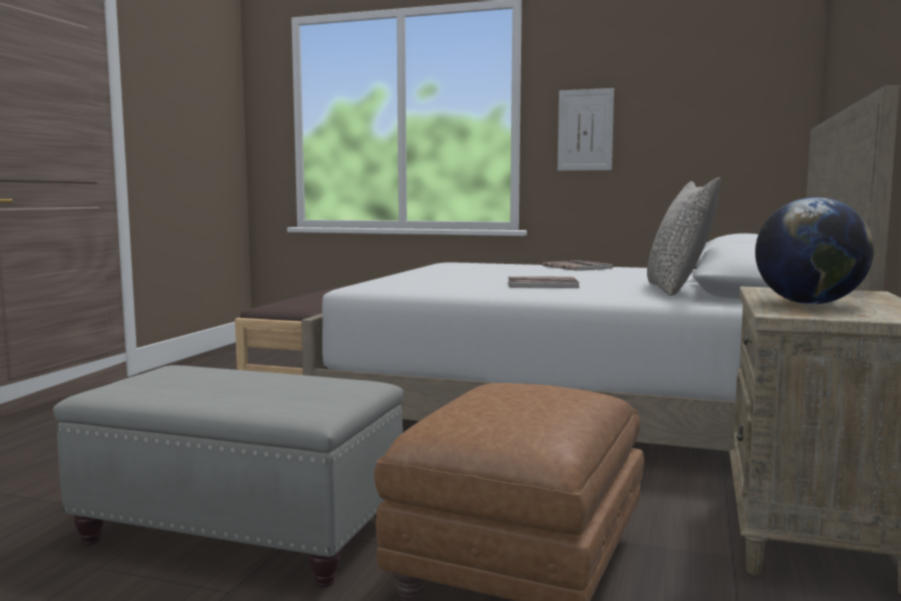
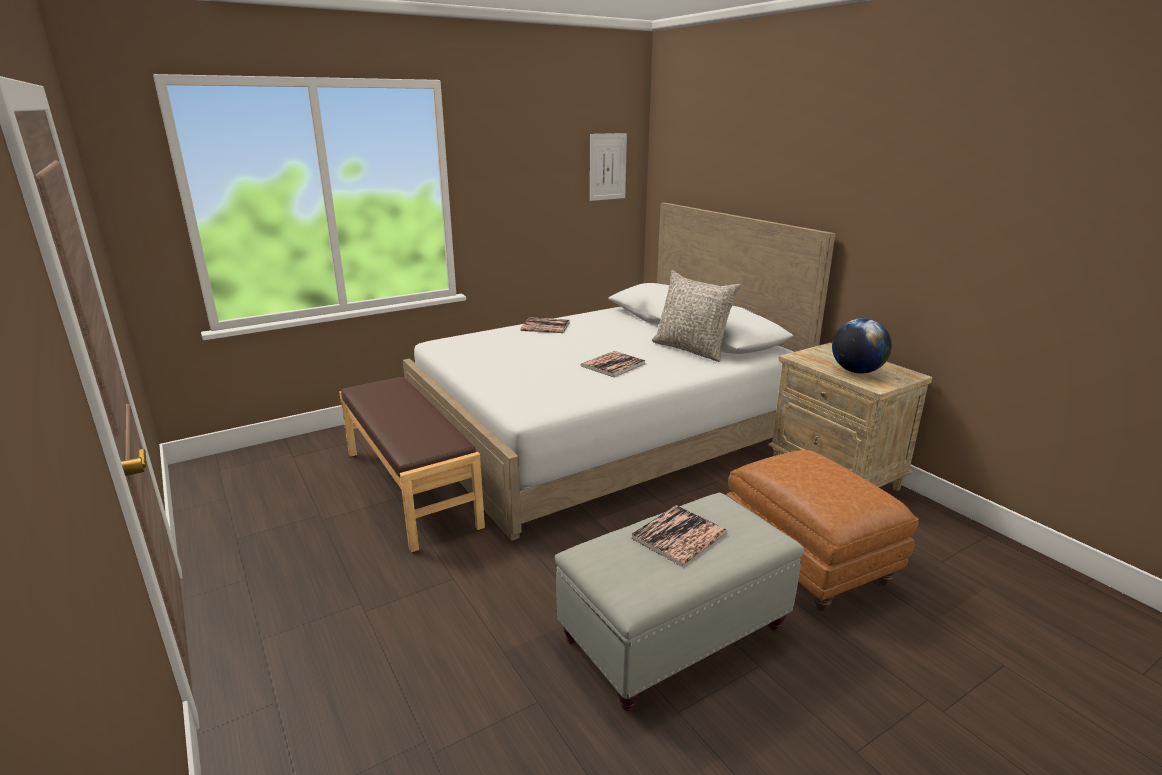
camera: 50 degrees left, 15 degrees up
(253, 384) = (678, 536): none -> book
(585, 130) = (503, 203): picture -> picture (607, 167)

